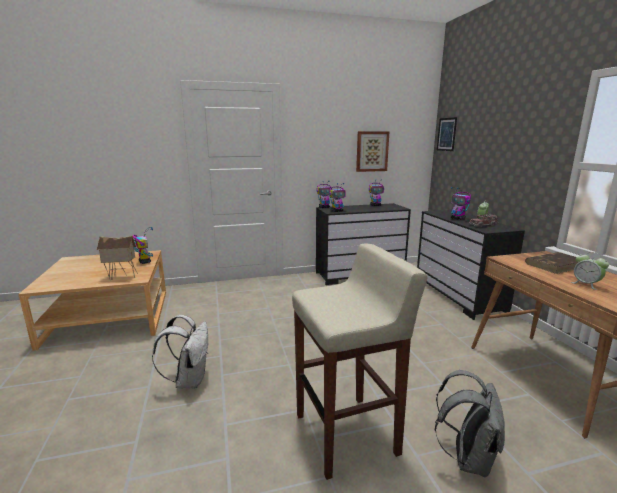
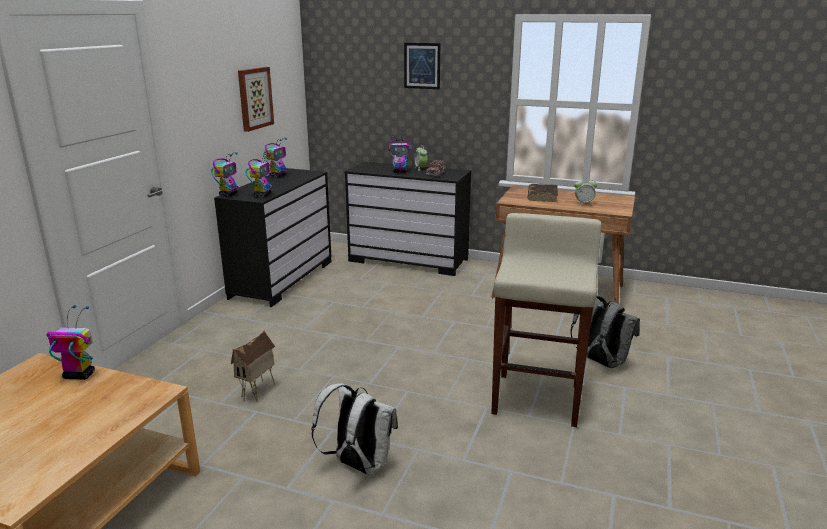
camera: 55 degrees left, 5 degrees up
(121, 277) = (121, 406): toy house -> toy house (258, 393)
(446, 134) = (328, 66): picture -> picture (422, 66)

